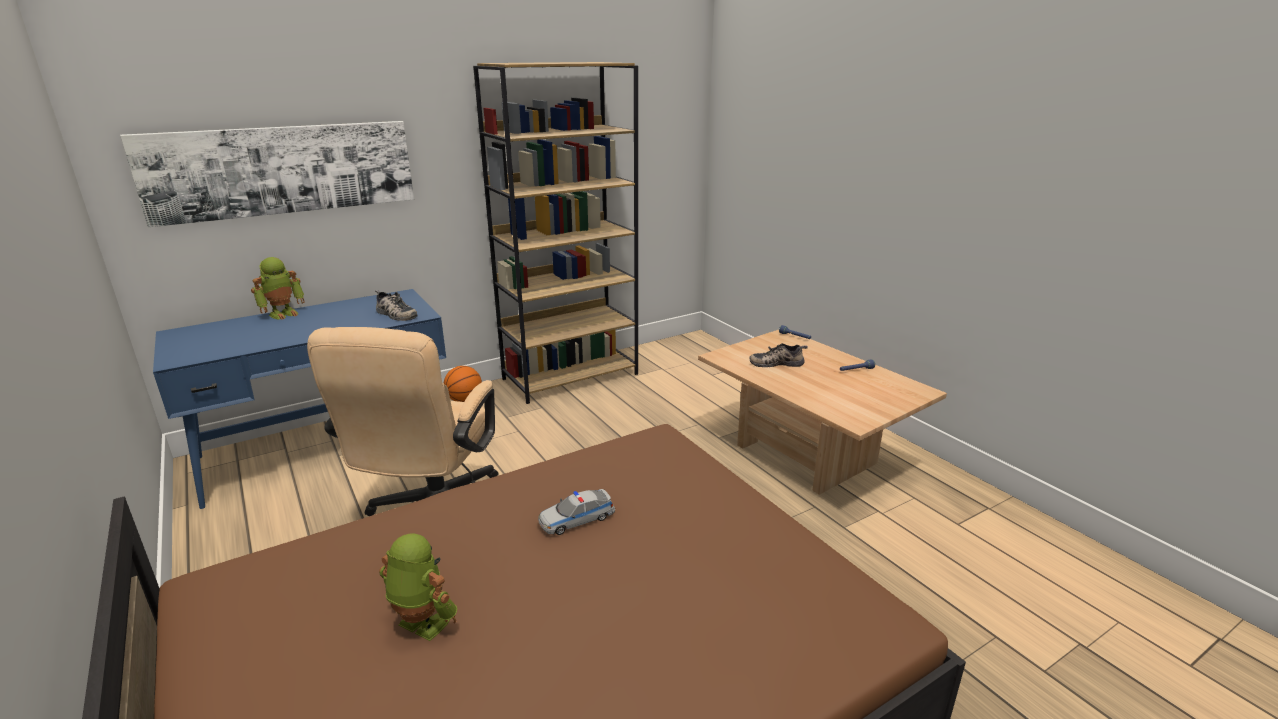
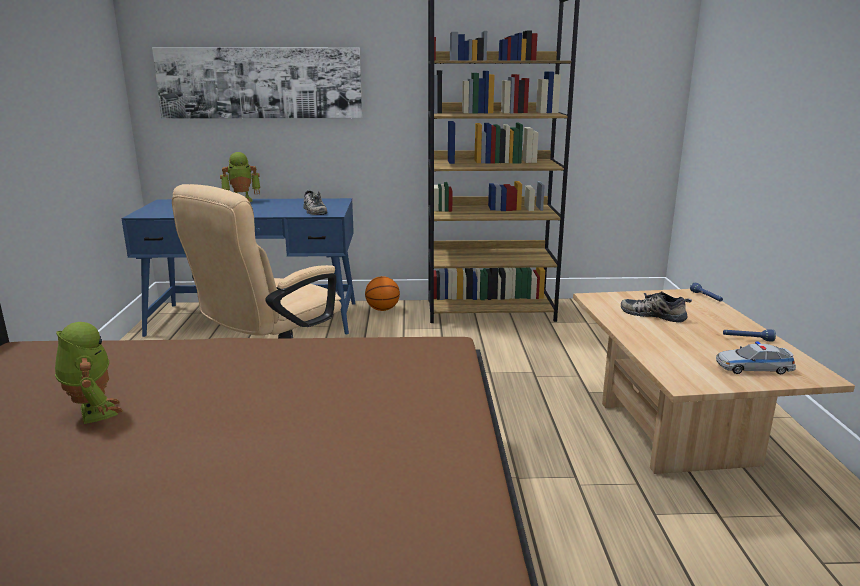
camera: 30 degrees right, 5 degrees down
(577, 519) = (292, 382): toy car -> toy car (753, 368)

